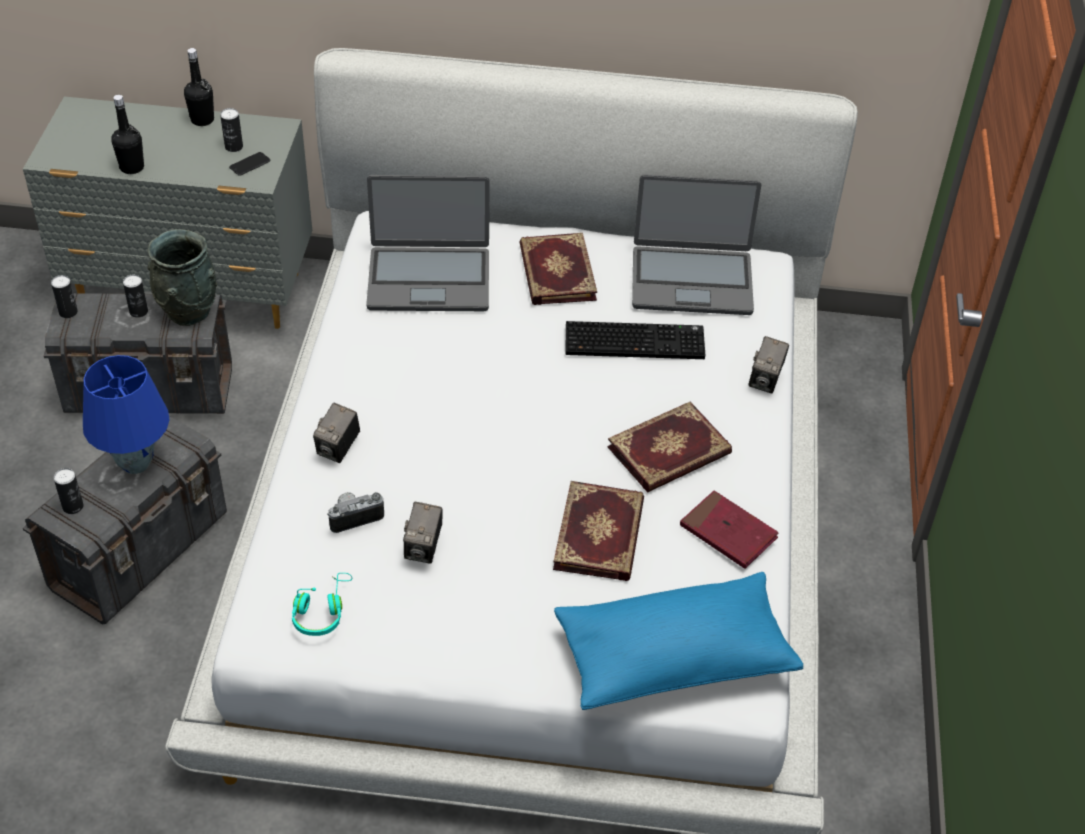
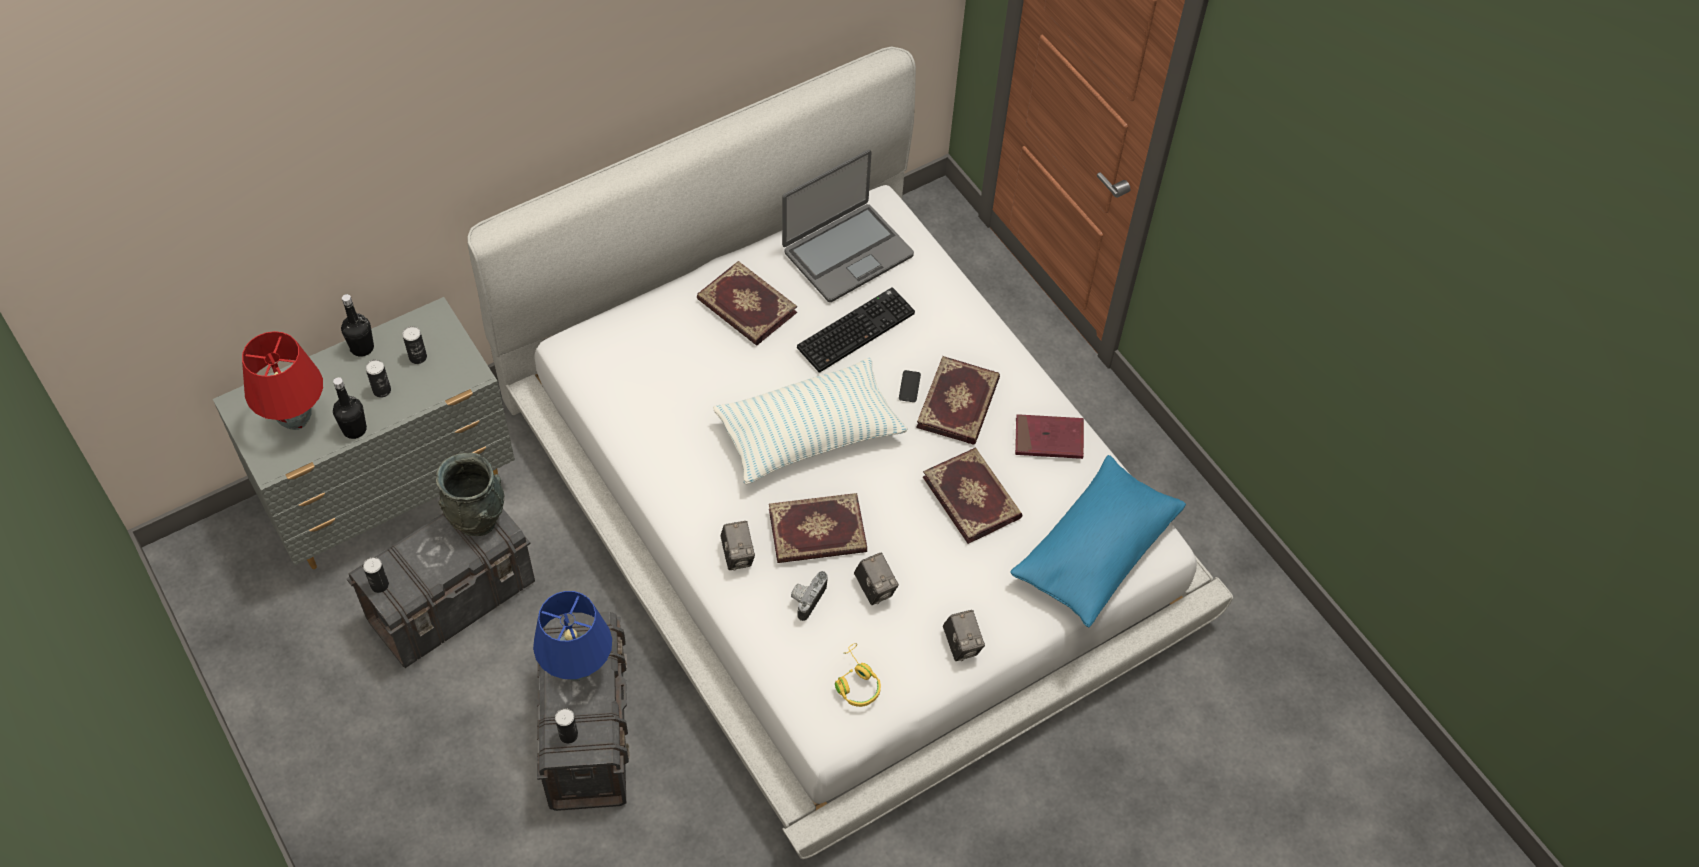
camera: 40 degrees left, 10 degrees up
(101, 140) = (297, 420): none -> red table lamp
(138, 311) = (437, 546): can -> can (382, 390)
(250, 164) = (449, 365): phone -> phone (909, 386)
(322, 611) = (856, 682): turquoise headphones -> yellow headphones
(423, 472) = (817, 532): none -> book
(429, 279) = (659, 373): laptop -> none
(505, 395) = (809, 433): none -> pillow
(765, 380) = (967, 304): camera -> camera (961, 645)

